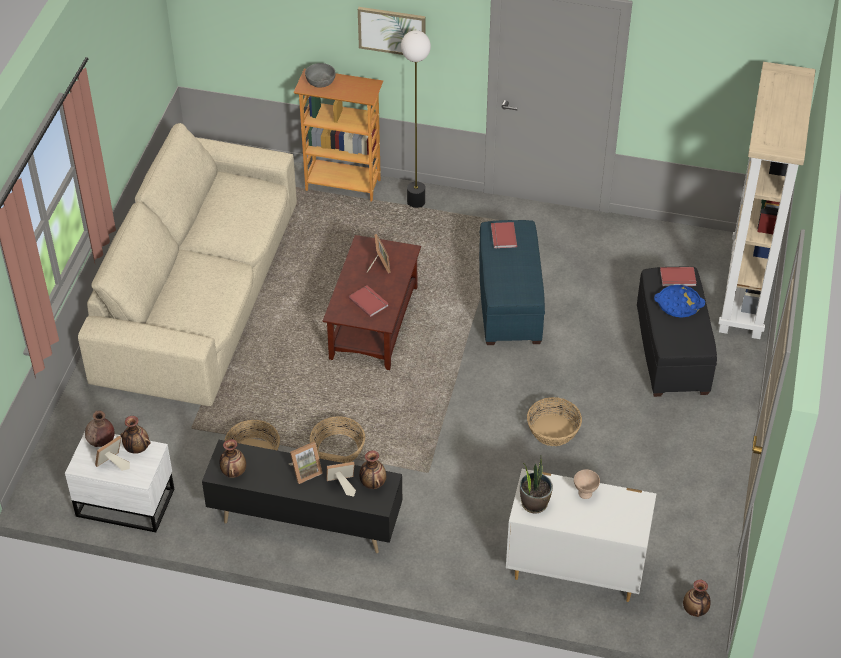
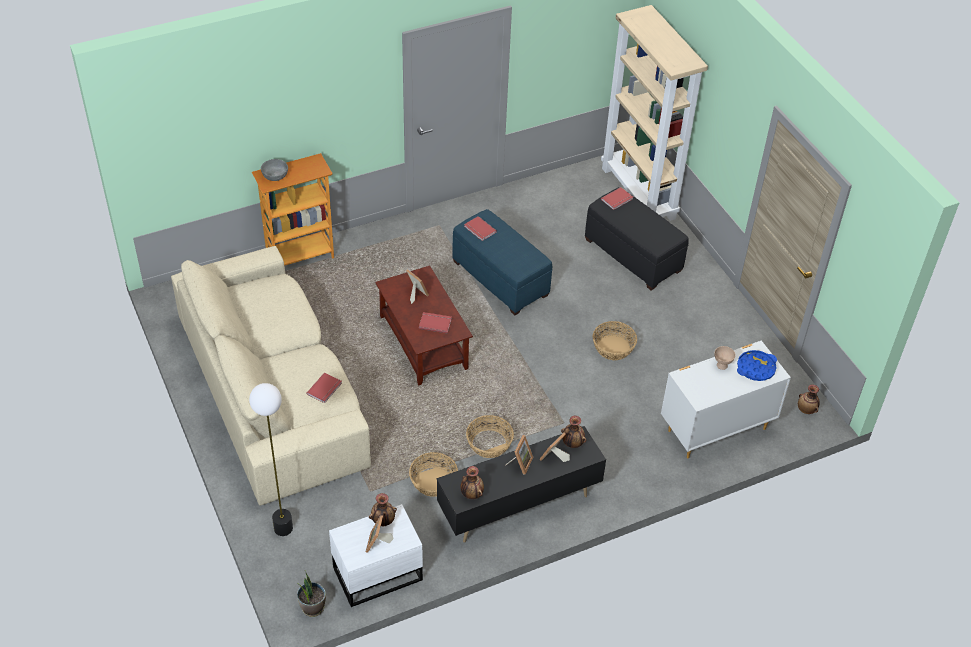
camera: 40 degrees left, 0 degrees up
(101, 442) = (351, 532): brown vase -> none
(207, 305) = (325, 389): none -> red book
(392, 31) = (323, 108): picture -> none
(416, 201) = (365, 242): floor lamp -> floor lamp (283, 528)
(534, 503) = (699, 390): potted plant -> potted plant (312, 607)
(678, 304) = (635, 216): blue tray -> blue tray (755, 368)

